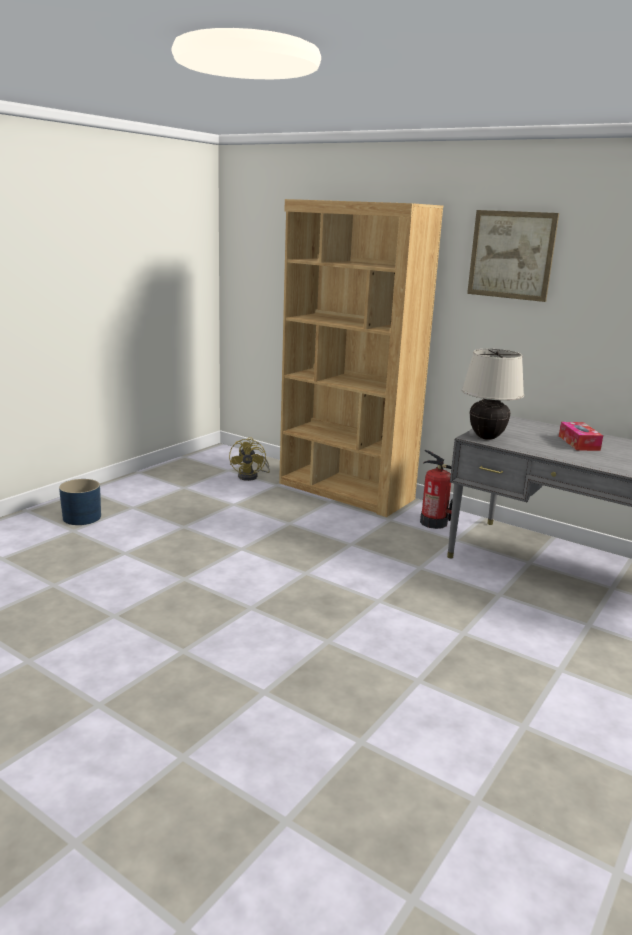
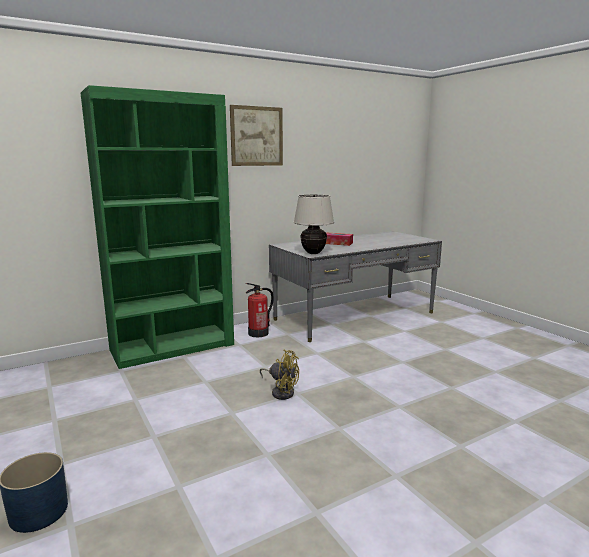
camera: 65 degrees left, 5 degrees down
(251, 476) = (83, 378): yellow fan -> yellow fan (281, 391)
(345, 491) = (173, 347): brown bookcase -> green bookcase

